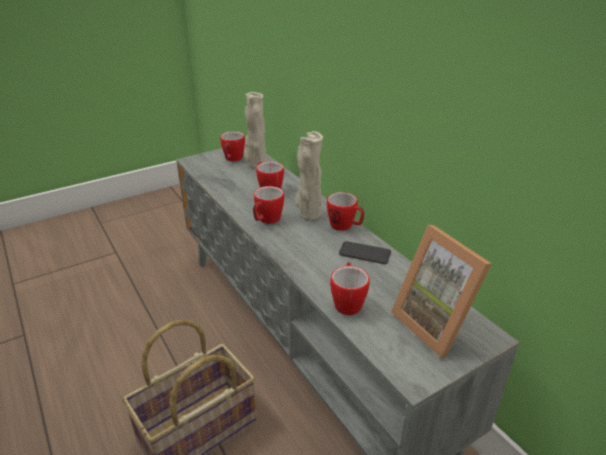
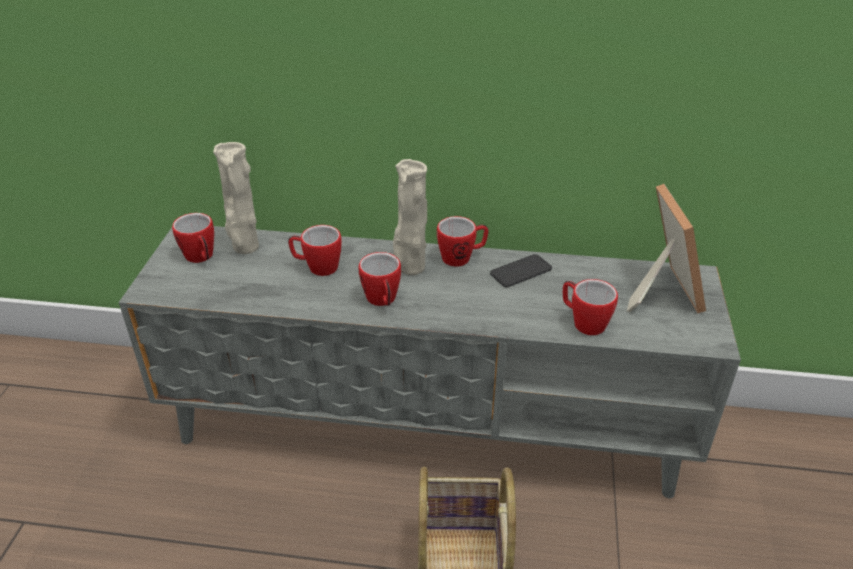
camera: 50 degrees left, 5 degrees up
(436, 324) = (660, 291): picture frame -> picture frame turned 105 degrees counterclockwise

